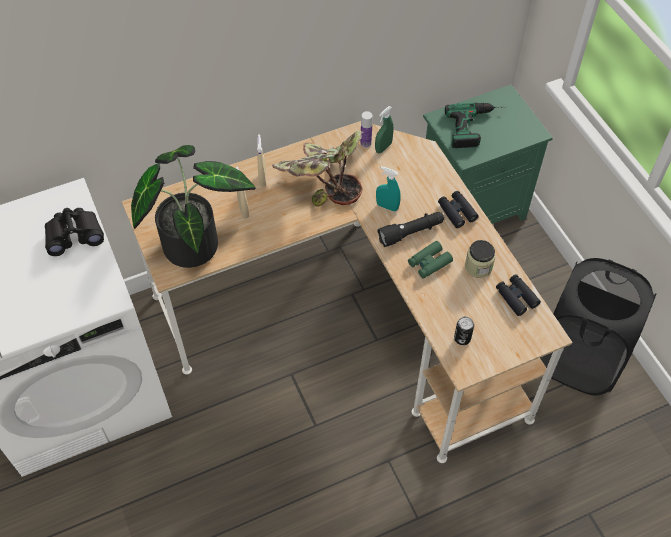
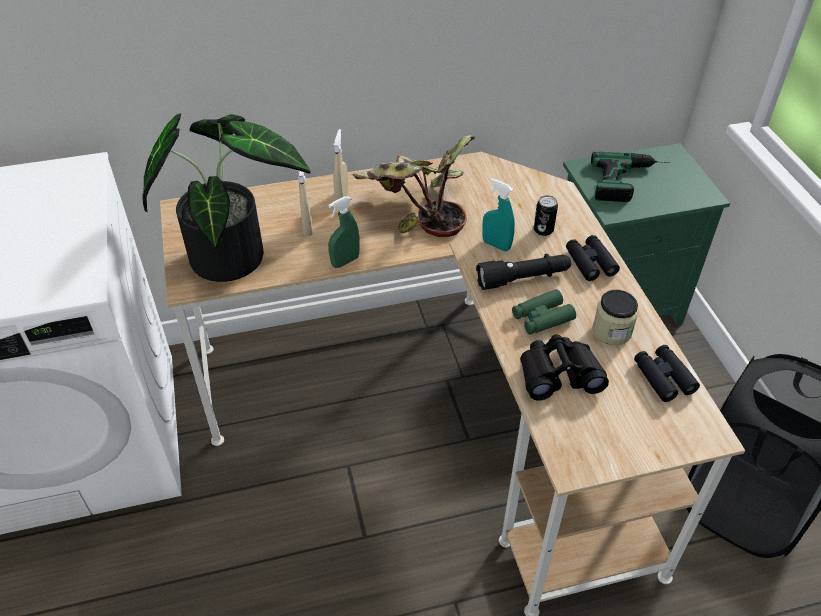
camera: 10 degrees right, 10 degrees down
(74, 235) = (66, 209): black binoculars -> black binoculars (558, 374)
(365, 143) = (482, 174): bottle -> none
(383, 147) = (504, 181): green spray bottle -> green spray bottle (345, 261)
(462, 338) = (575, 421): can -> can (543, 230)

